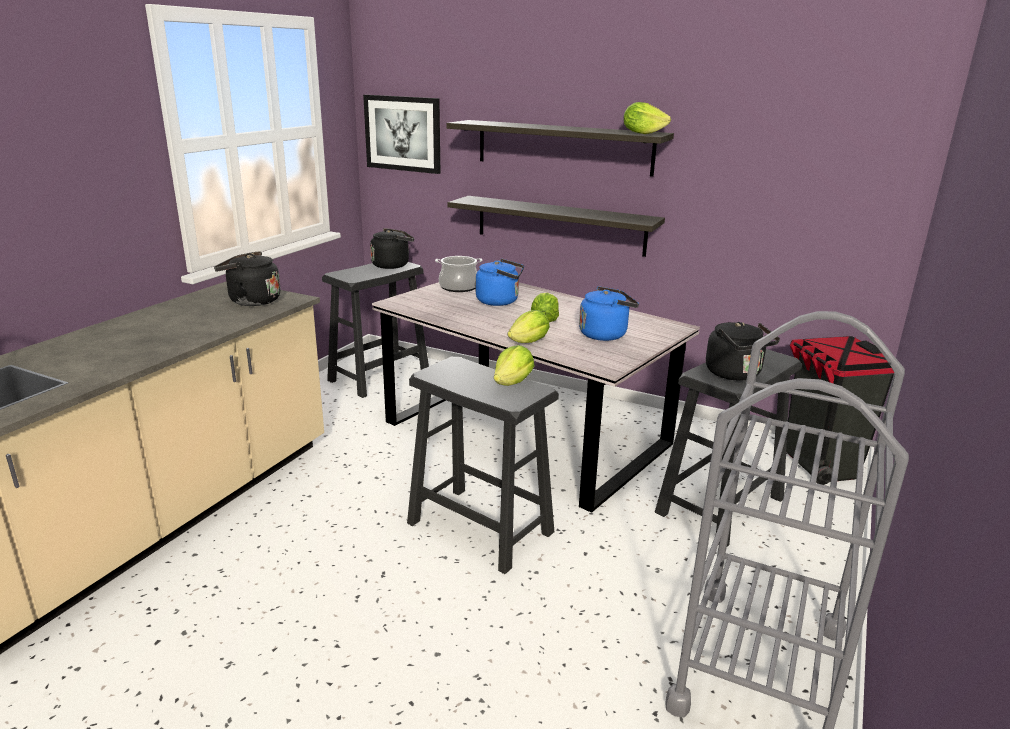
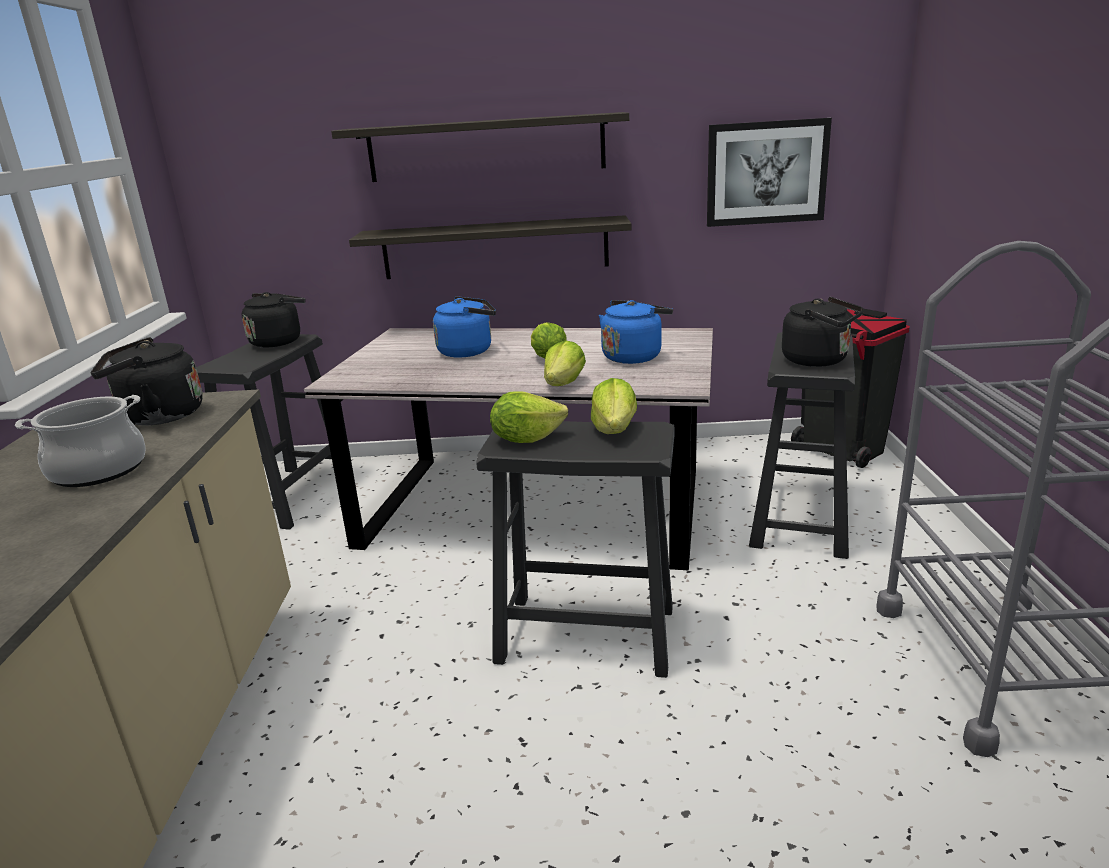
camera: 25 degrees left, 0 degrees up
(403, 133) = (247, 160): picture -> picture (766, 173)
(459, 287) = (396, 347): cooking pot -> cooking pot (99, 470)
(642, 133) = (597, 113): lettuce -> lettuce (526, 439)

